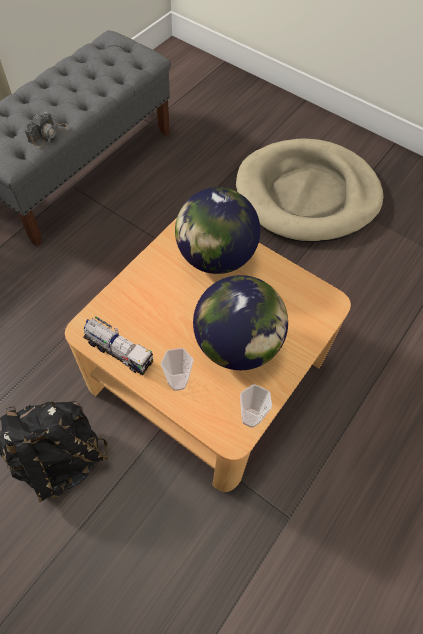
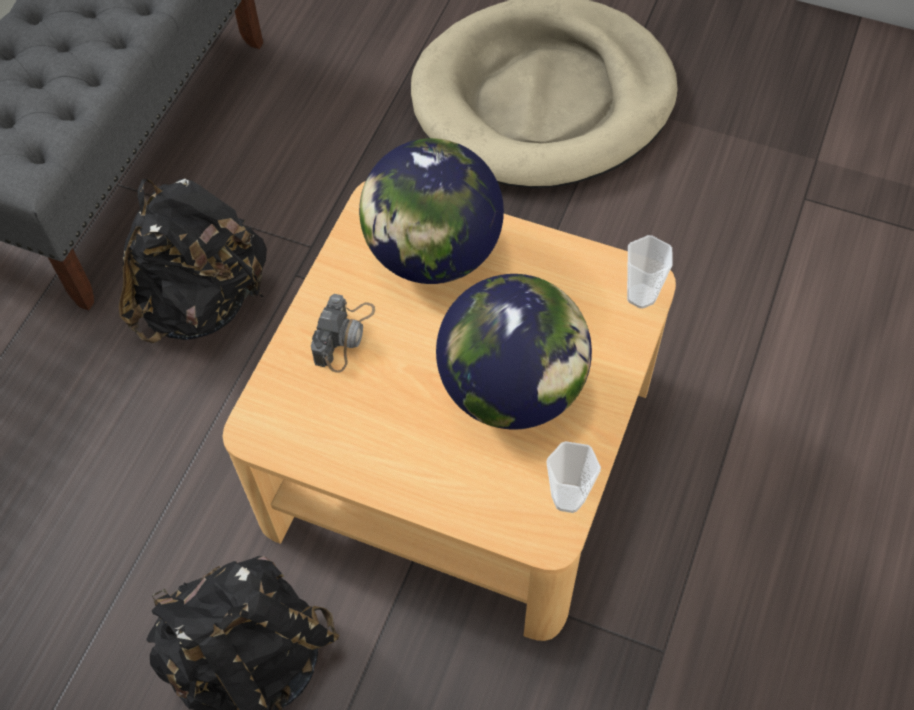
camera: 10 degrees left, 0 degrees up
(48, 133) = (74, 107): camera -> camera (344, 335)
(96, 256) = (202, 302): none -> black backpack
(119, 351) = (324, 450): toy truck -> none
(178, 381) = (435, 472): cup -> cup (641, 295)

